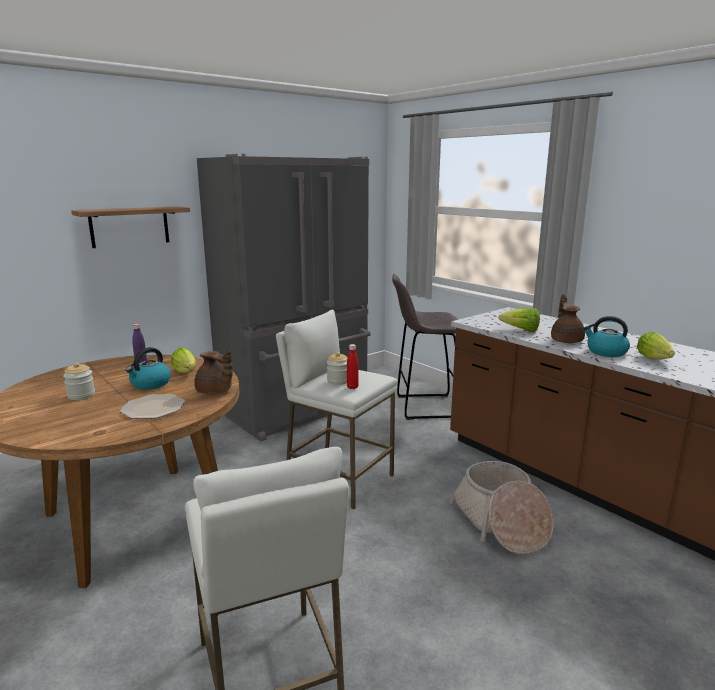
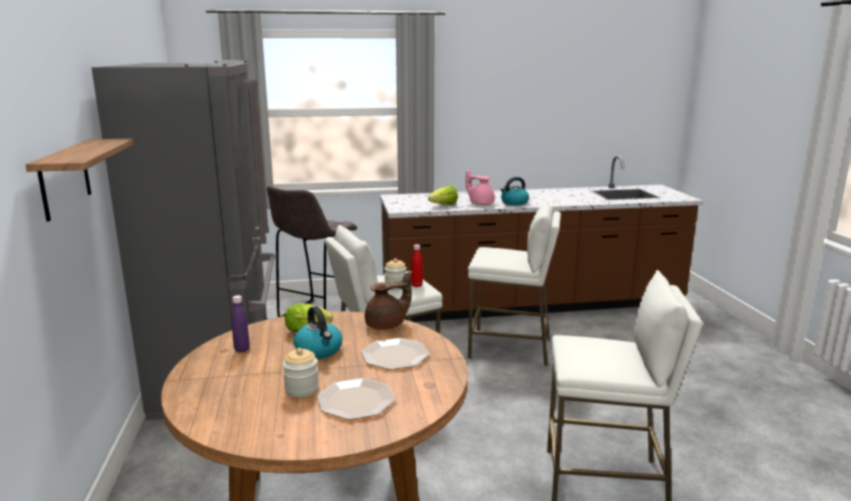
camera: 60 degrees left, 0 degrees up
(65, 414) = (355, 400): none -> plate
(501, 523) = (510, 348): basket -> white stool
(566, 340) = (480, 203): brown teapot -> pink teapot
(655, 360) = (539, 200): lettuce -> none

